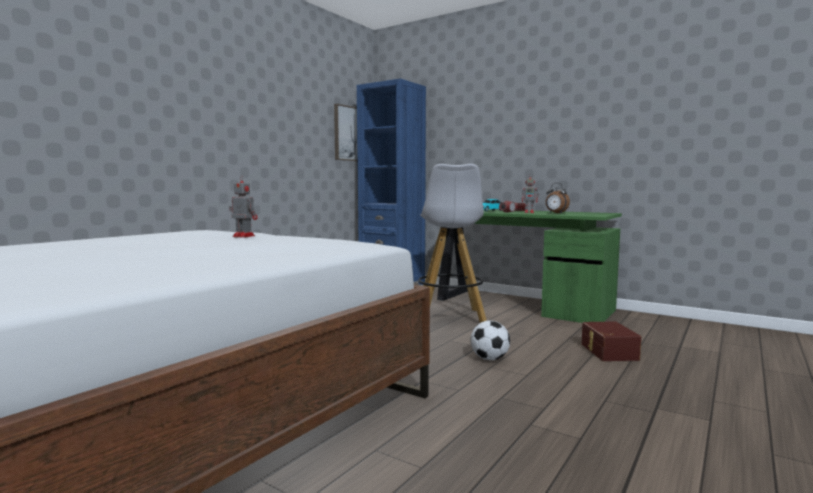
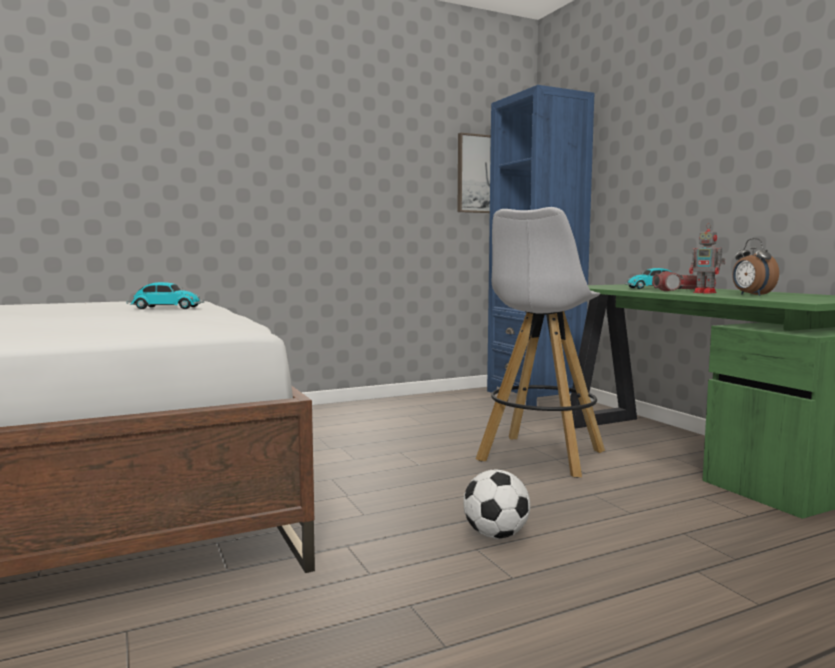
camera: 30 degrees right, 0 degrees up
(243, 236) = (164, 308): toy robot -> toy car
(607, 352) = (738, 573): brown storage box -> none

